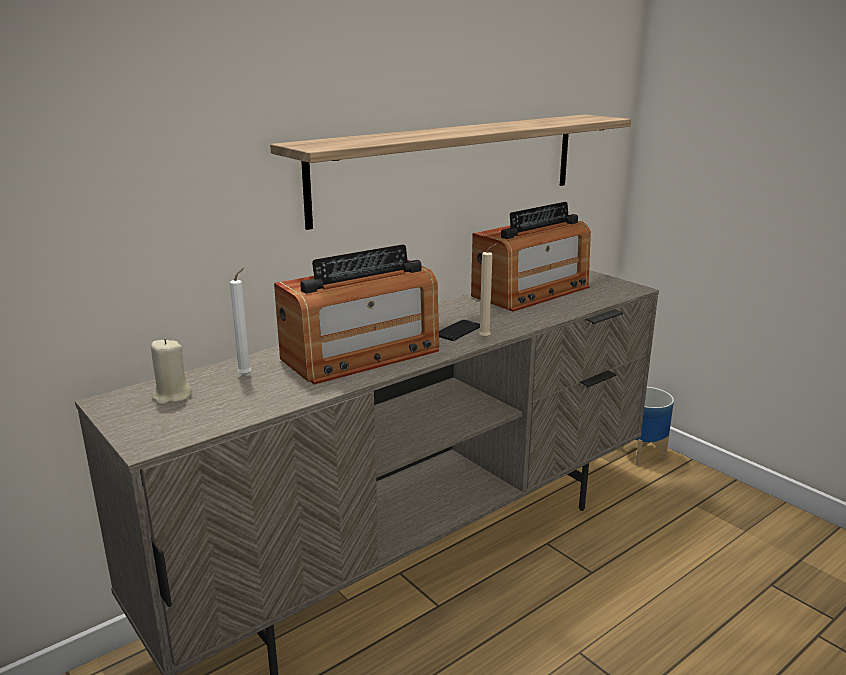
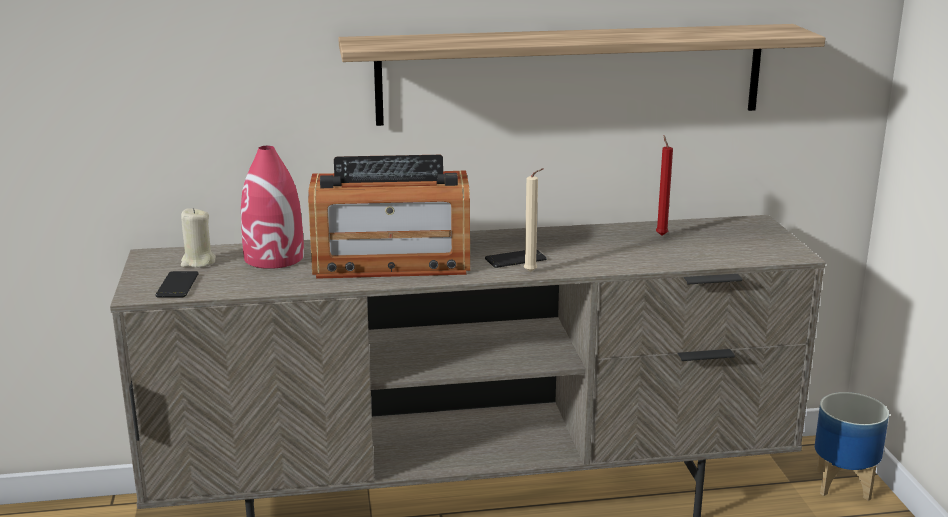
camera: 30 degrees right, 0 degrees up
(180, 424) = (177, 285): none -> phone
(246, 375) = (274, 258): white candle -> red vase
(531, 292) = (661, 235): radio -> red candle

